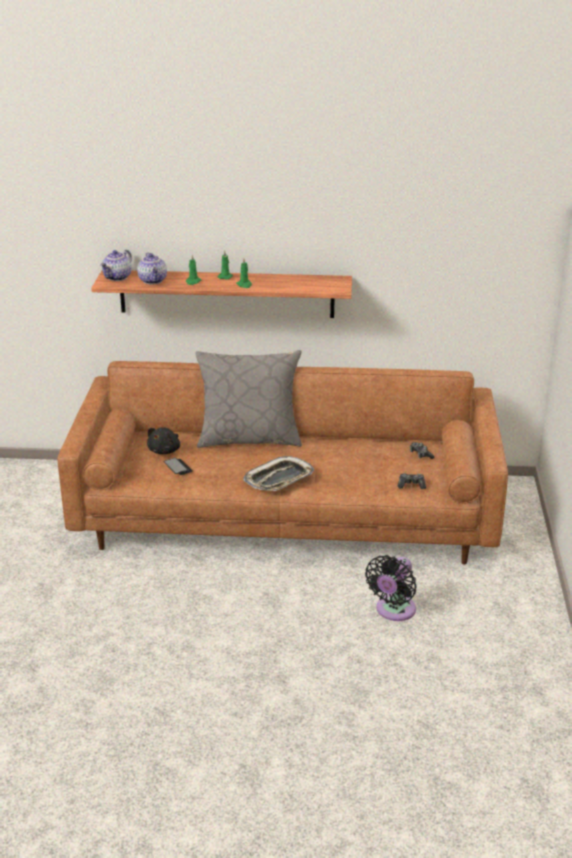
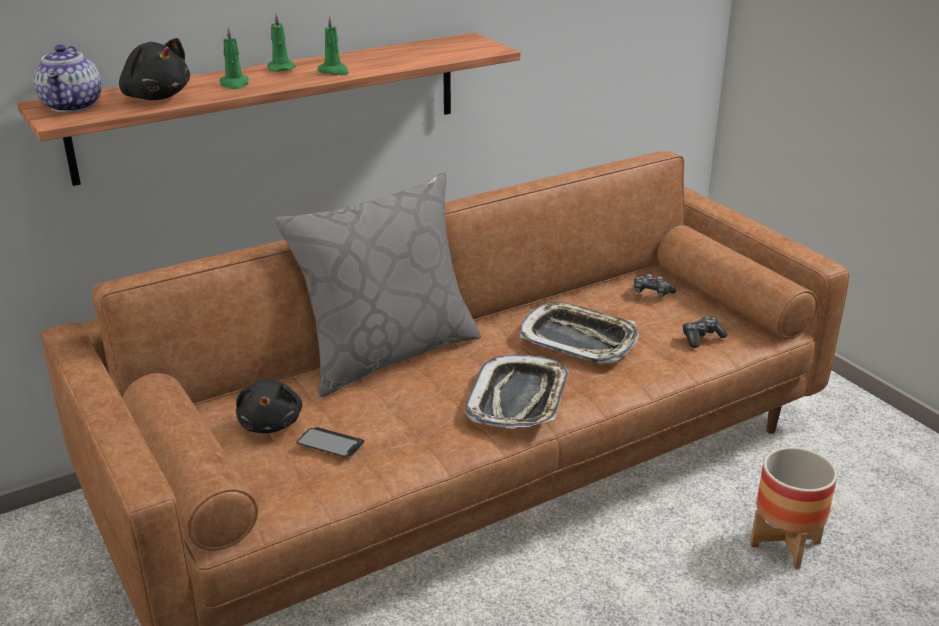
camera: 35 degrees left, 0 degrees up
(153, 281) = (155, 97): teapot -> black plush toy
(346, 464) = (578, 340): none -> tray
(393, 611) = (785, 544): black fan -> planter

